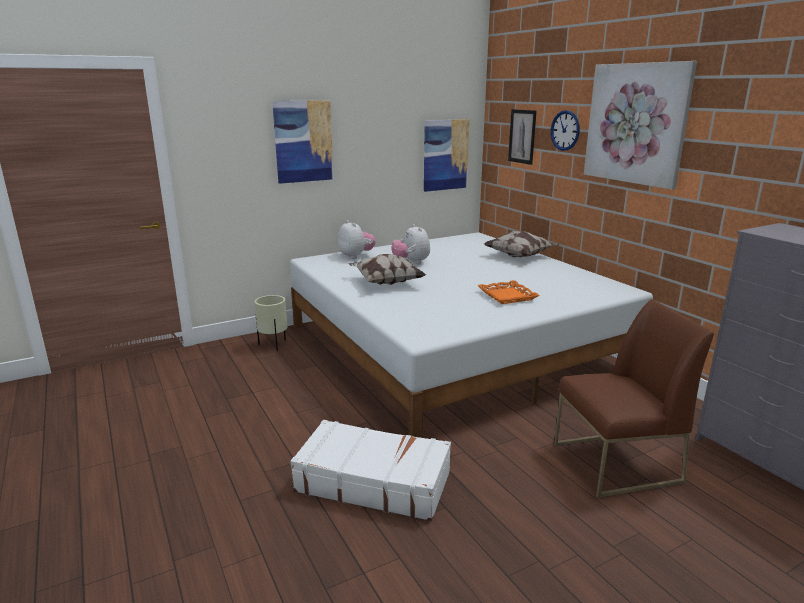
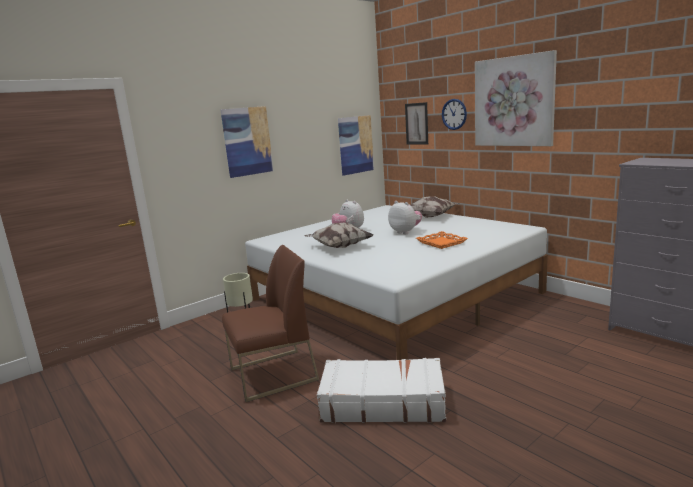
camera: 10 degrees left, 5 degrees down
(356, 256) = (300, 232): plush toy -> plush toy (405, 232)
(616, 463) = (561, 356): brown chair -> brown chair (273, 375)

